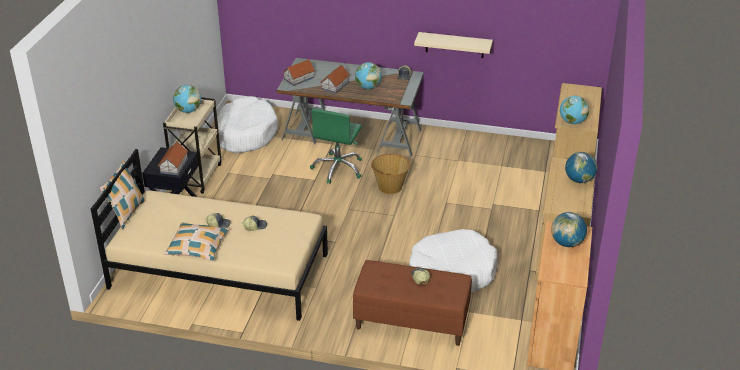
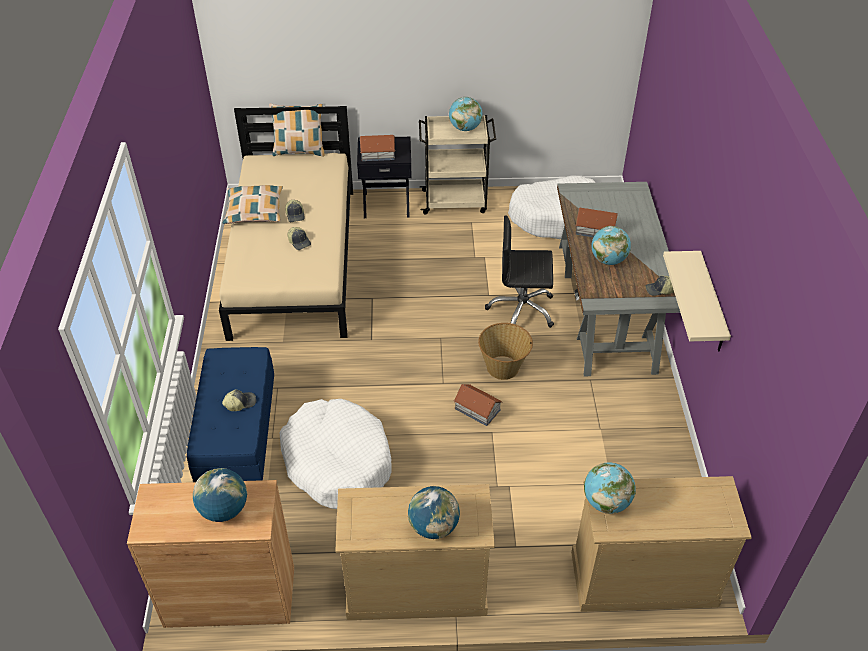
camera: 75 degrees right, 10 degrees up
(299, 78) = (595, 195): toy house -> toy house (477, 409)
(338, 168) = (521, 310): green office chair -> black office chair
(411, 322) = (238, 438): brown bench -> blue bench

